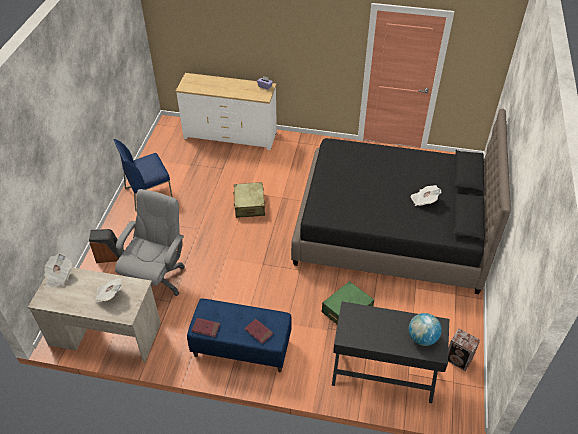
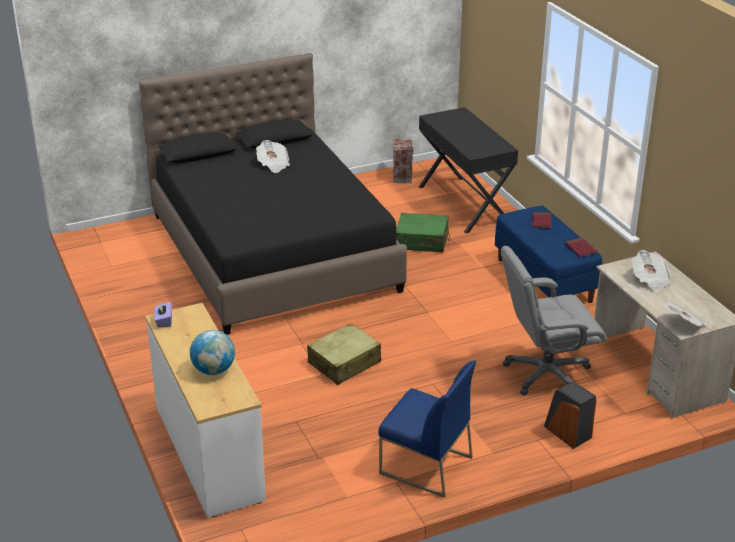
camera: 125 degrees left, 15 degrees down
(422, 338) = (455, 120): globe -> globe (214, 370)

